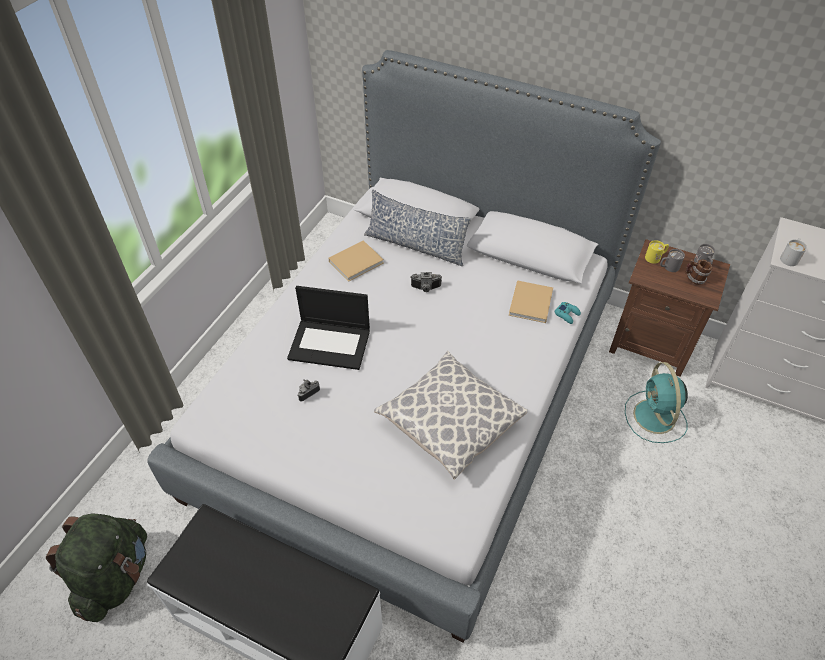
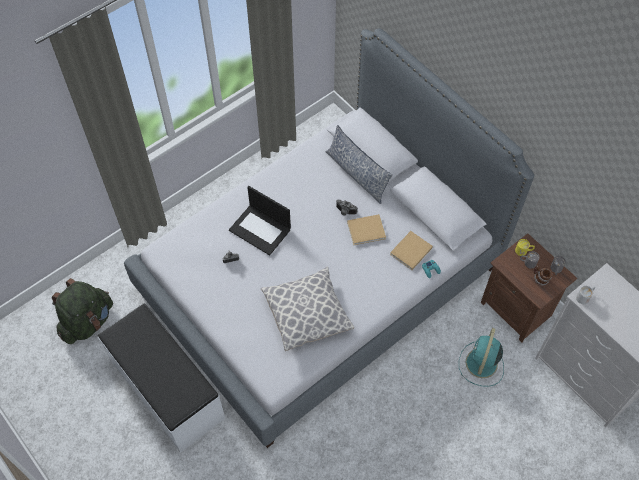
camera: 25 degrees right, 10 degrees up
(357, 261) = (309, 172): beige book -> beige book (367, 230)

